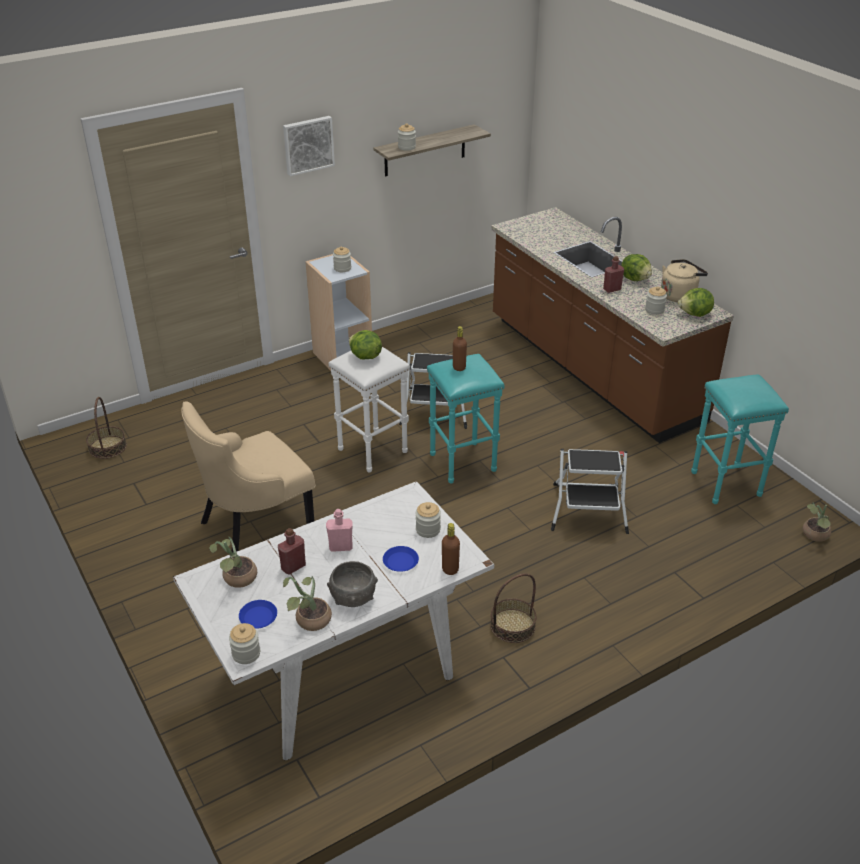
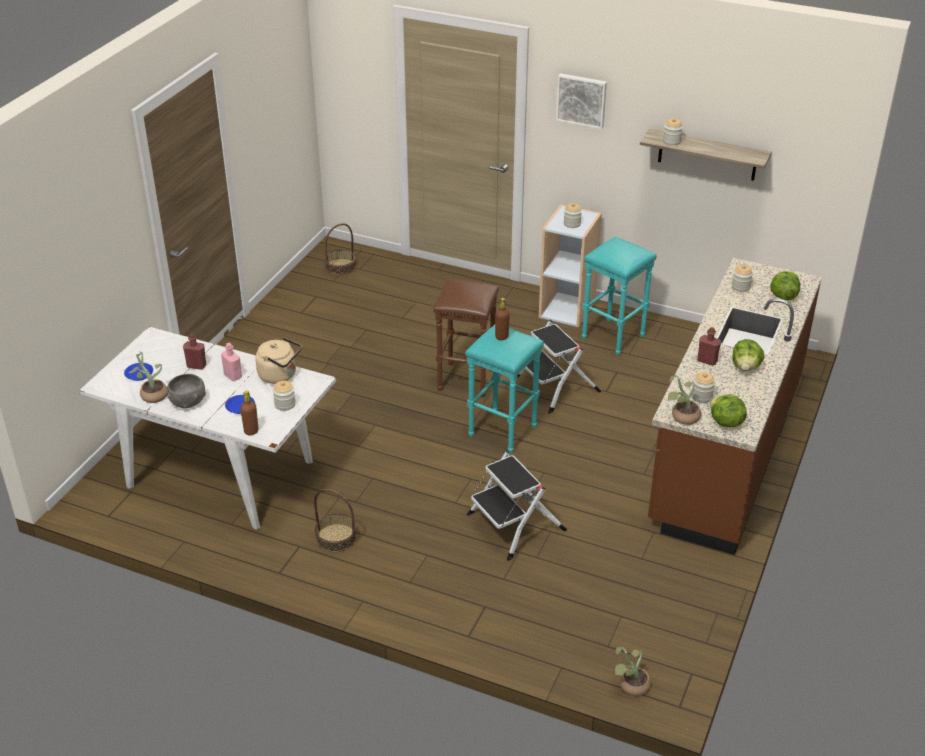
camera: 55 degrees right, 0 degrees up
(237, 580) = (166, 350): potted plant -> potted plant (682, 417)
(246, 653) = (104, 384): jar -> jar (740, 287)
(257, 522) = (330, 367): beige chair -> none
(365, 356) = (464, 289): lettuce -> lettuce (783, 296)
(372, 449) = (467, 379): white stool -> brown stool
(679, 295) = (750, 402): beige kettle -> beige kettle (280, 375)
(727, 484) = (647, 600): turquoise stool -> turquoise stool (613, 337)

